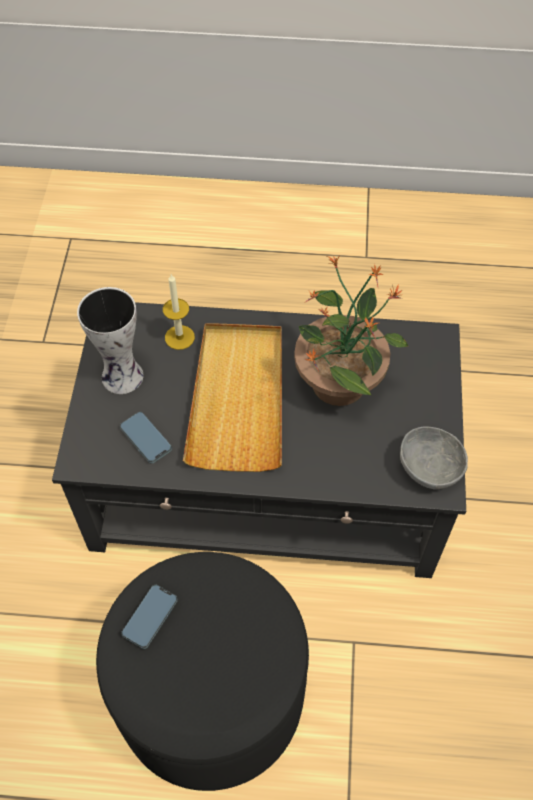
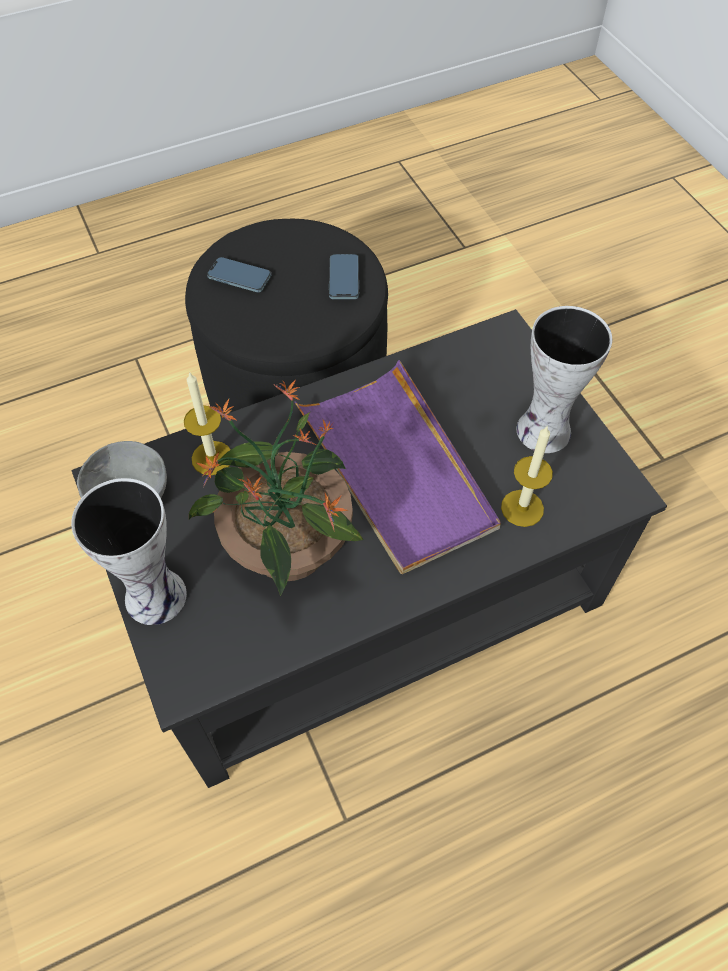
camera: 150 degrees right, 0 degrees up
(146, 439) = (460, 382): phone -> phone (239, 277)
(238, 398) = (396, 469): beige tray -> purple tray
(359, 468) = (212, 458): none -> candle
(434, 393) = (157, 594): none -> vase

